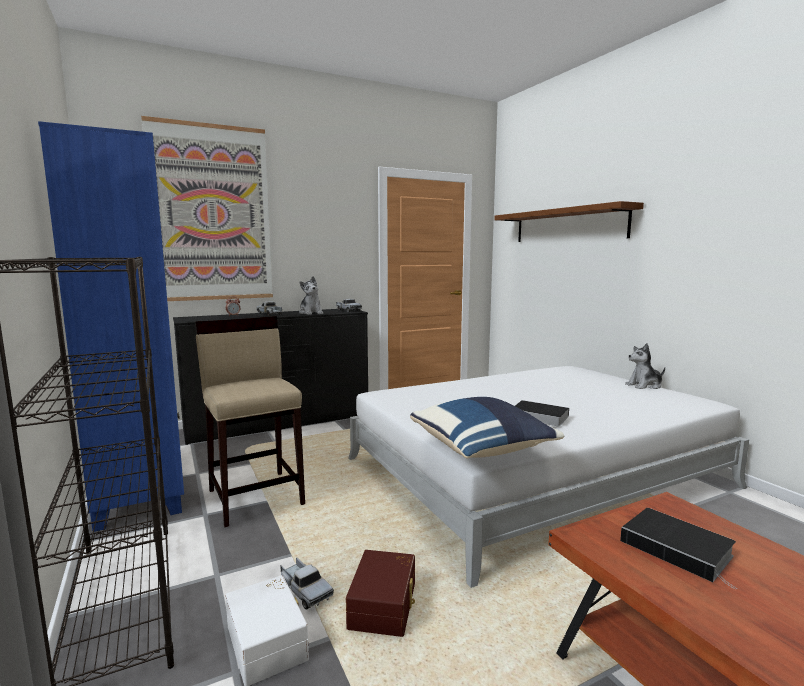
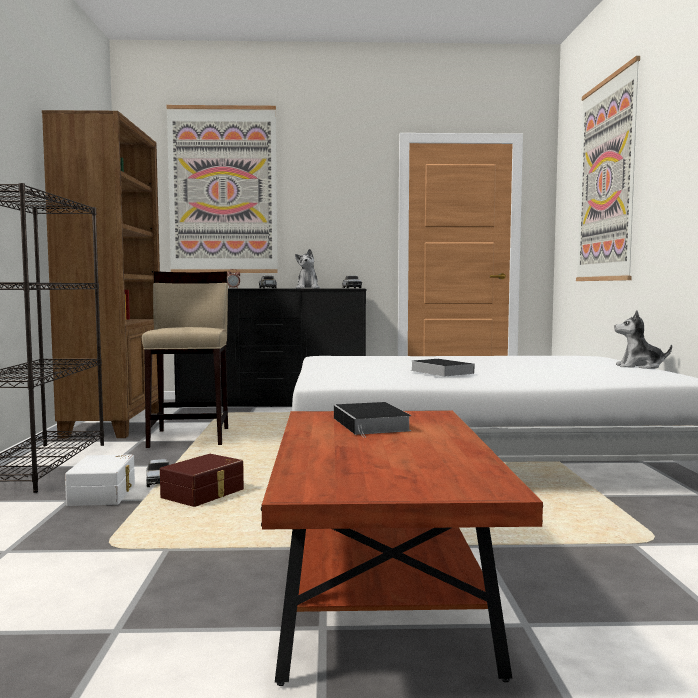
camera: 25 degrees right, 5 degrees down
(142, 487) = (115, 424): blue bookcase -> brown bookcase
(482, 449) = (334, 380): blue pillow -> none
(568, 225) = (606, 180): brown shelf -> picture

